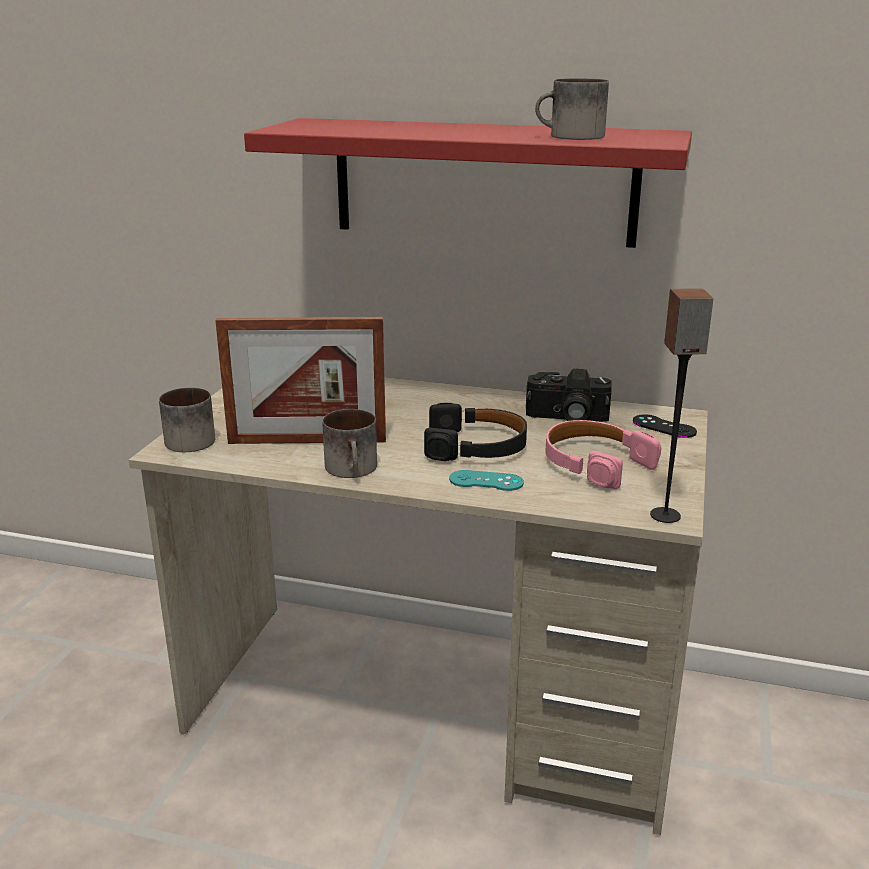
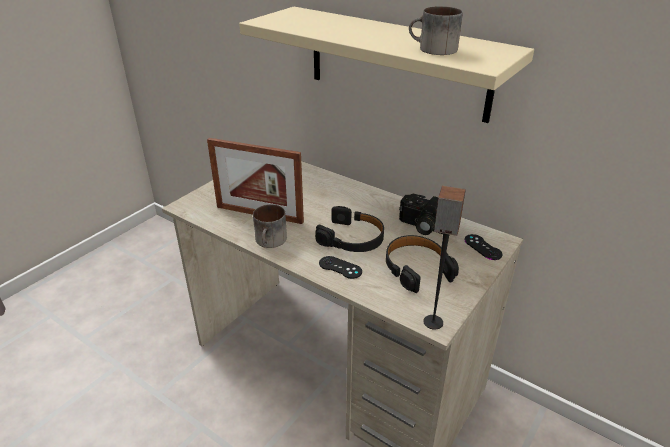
camera: 20 degrees right, 10 degrees up
(189, 439) = (200, 199): mug -> none
(483, 182) = (397, 63): red shelf -> beige shelf
(486, 481) = (340, 267): turquoise game controller -> black game controller
(595, 463) = (416, 268): pink headphones -> black headphones

